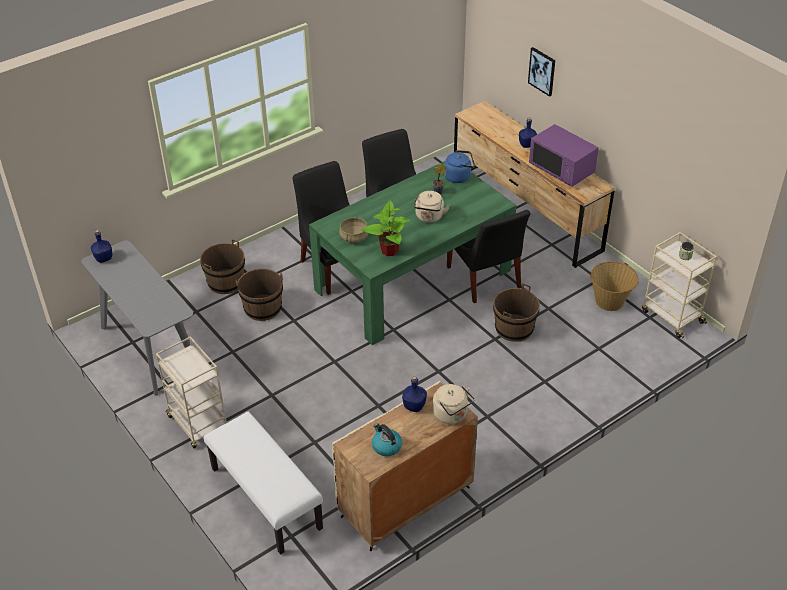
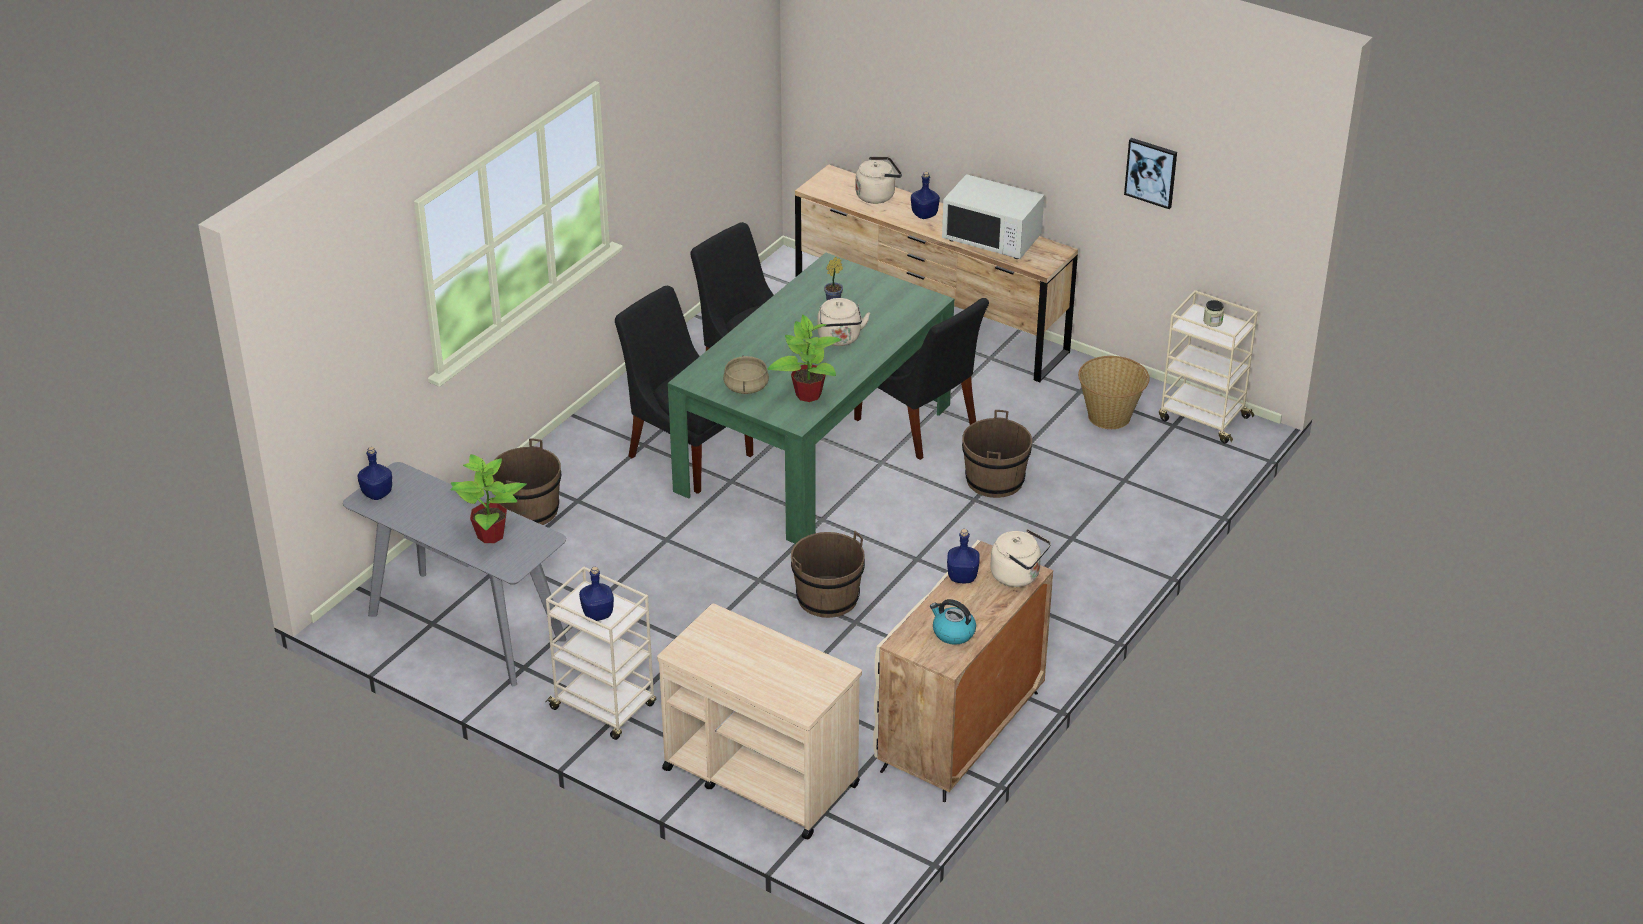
camera: 20 degrees left, 5 degrees down
(151, 301) = (491, 535): none -> potted plant
(186, 370) = (598, 614): none -> blue bottle
(263, 308) = (609, 533): brown bucket -> brown bucket (828, 598)
(265, 498) = (759, 776): white bench -> beige cart
(459, 177) = (851, 276): blue kettle -> none
(504, 126) = (877, 195): none -> beige kettle
(542, 71) = (931, 100): picture -> picture (1151, 172)
(562, 169) = (992, 239): purple microwave -> white microwave

